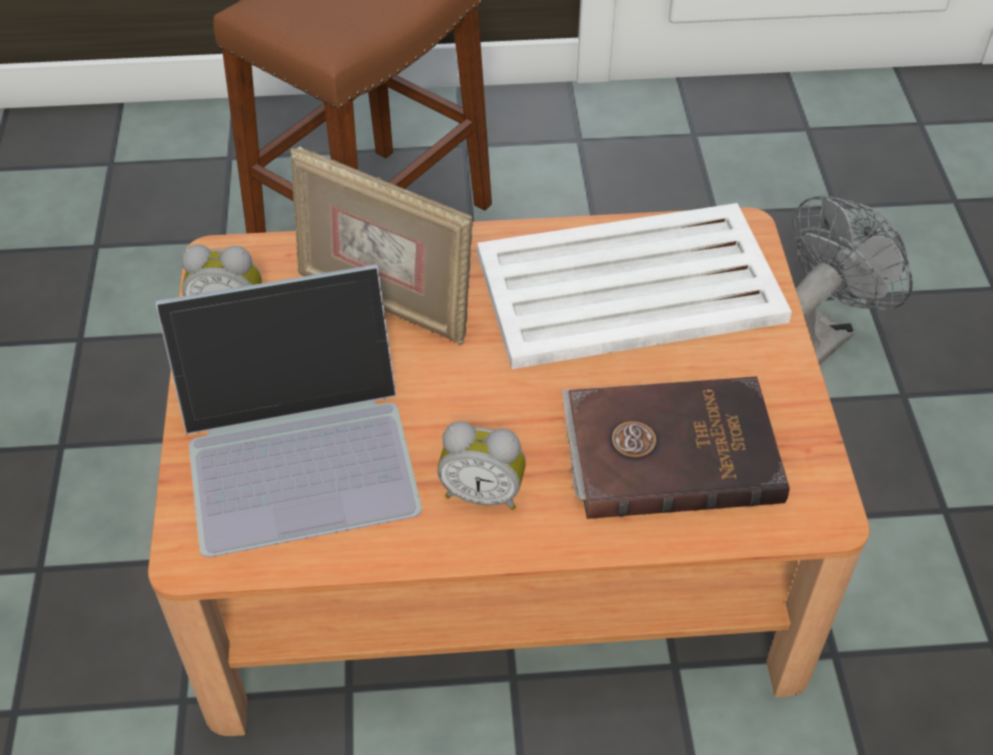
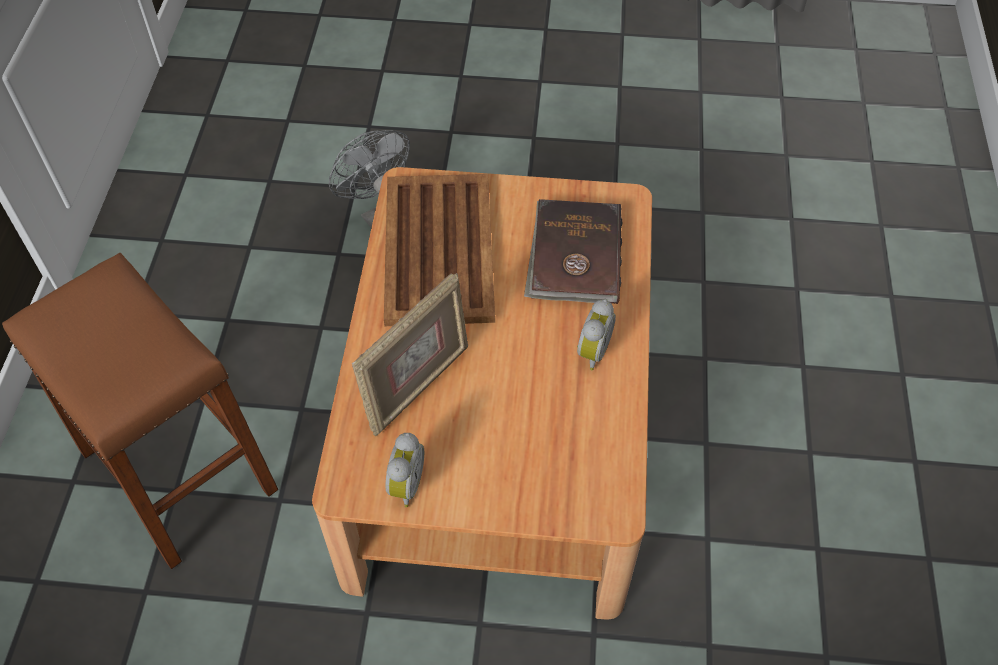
camera: 80 degrees left, 5 degrees up
(300, 447) = (538, 447): laptop -> none
(632, 287) = (439, 248): white tray -> brown tray

